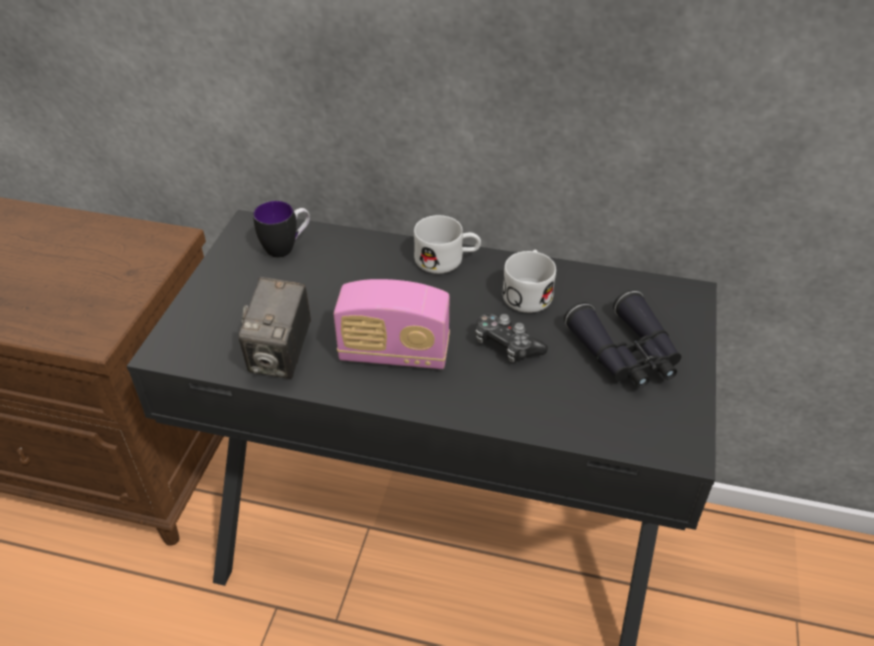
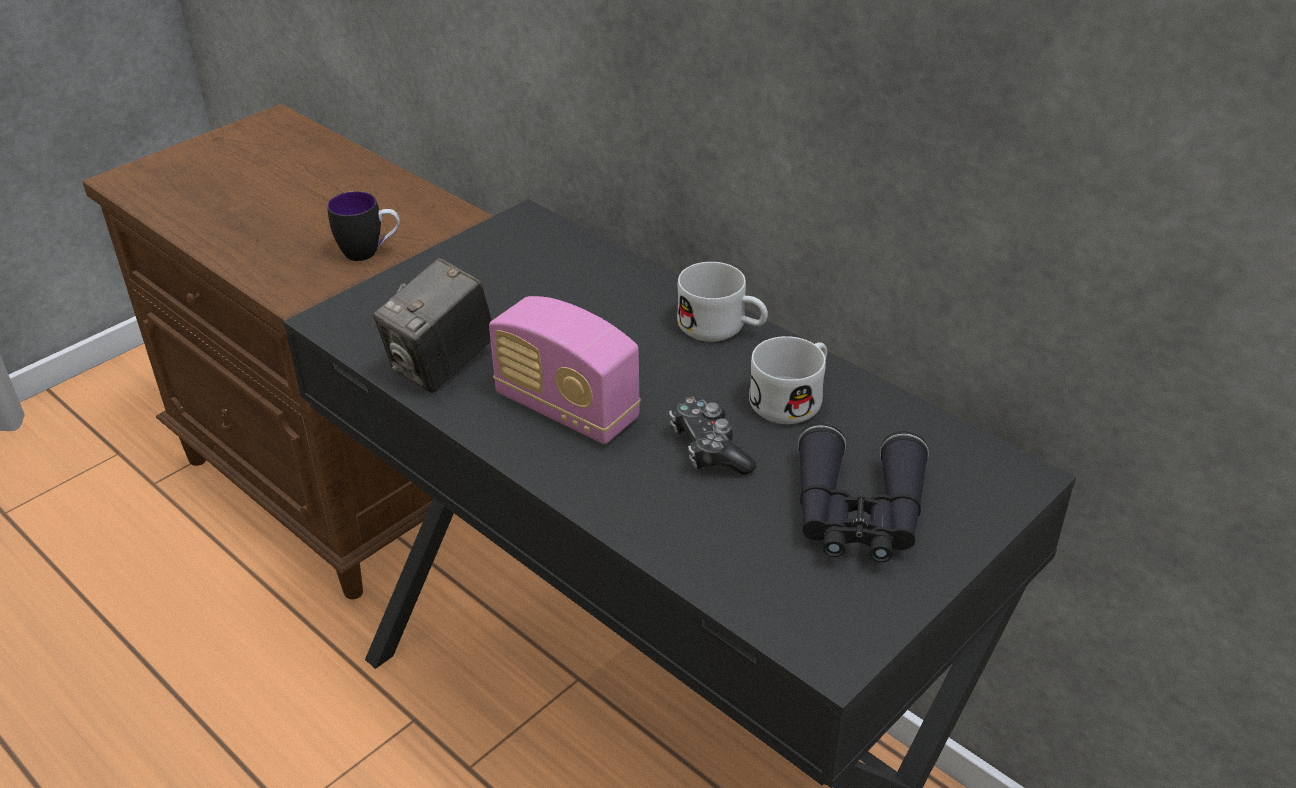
camera: 30 degrees right, 5 degrees down
(286, 247) = (546, 255): mug -> mug (370, 253)

